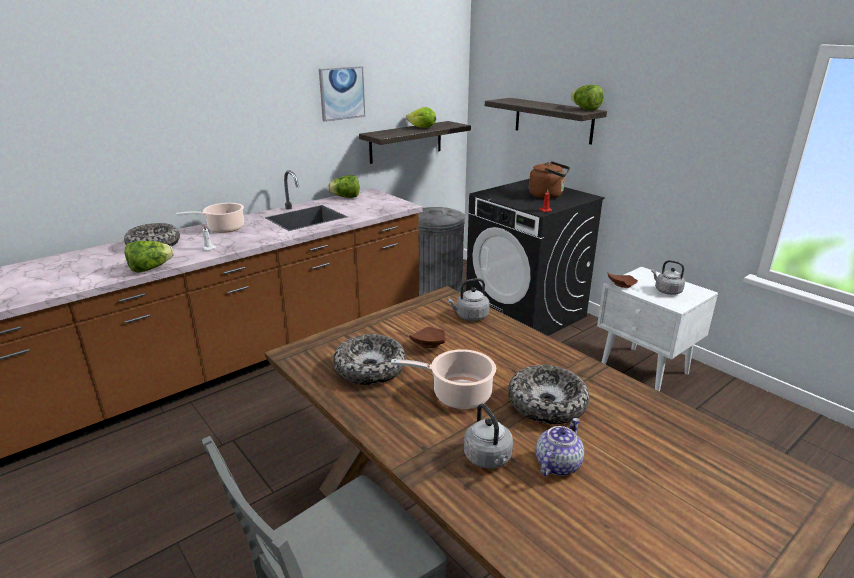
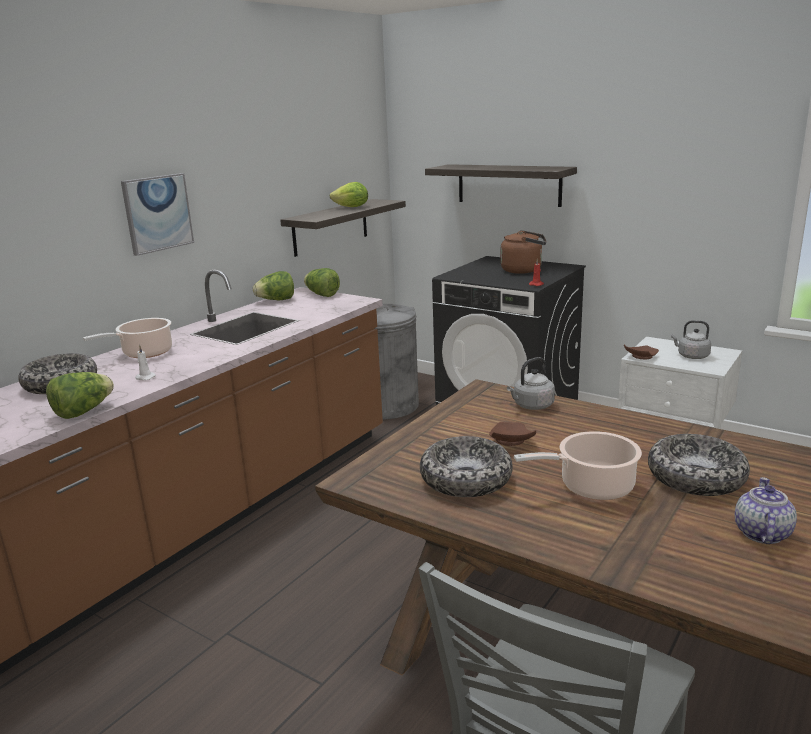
camera: 15 degrees left, 5 degrees down
(342, 93) = (259, 169): picture -> picture (157, 213)
(488, 459) = (686, 544): grey kettle -> none
(585, 109) = (552, 167): lettuce -> lettuce (322, 295)

